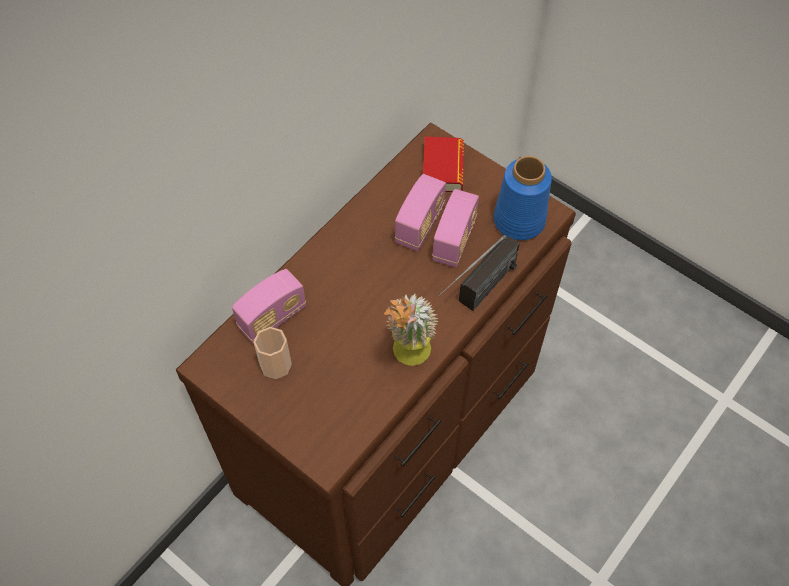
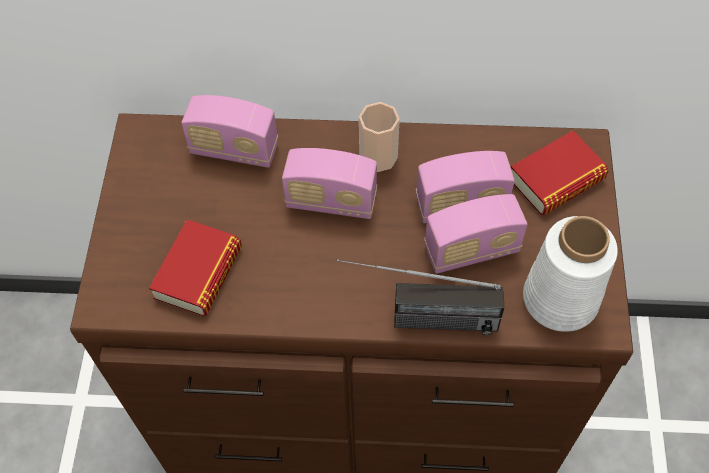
camera: 55 degrees right, 0 degrees up
(275, 365) = (183, 188): cup -> cup (378, 156)
(349, 393) = (198, 273): none -> book
(359, 289) = (331, 201): none -> radio
(408, 357) = (283, 301): potted plant -> none
(520, 220) = (561, 299): blue vase -> white vase

